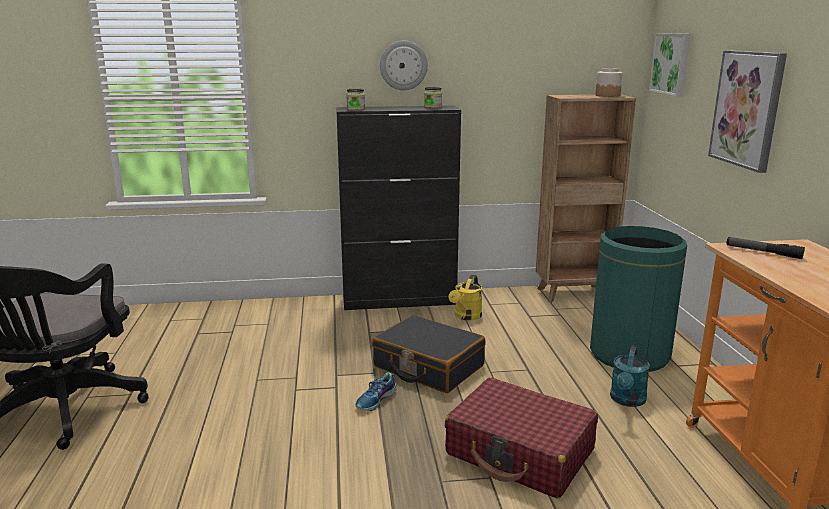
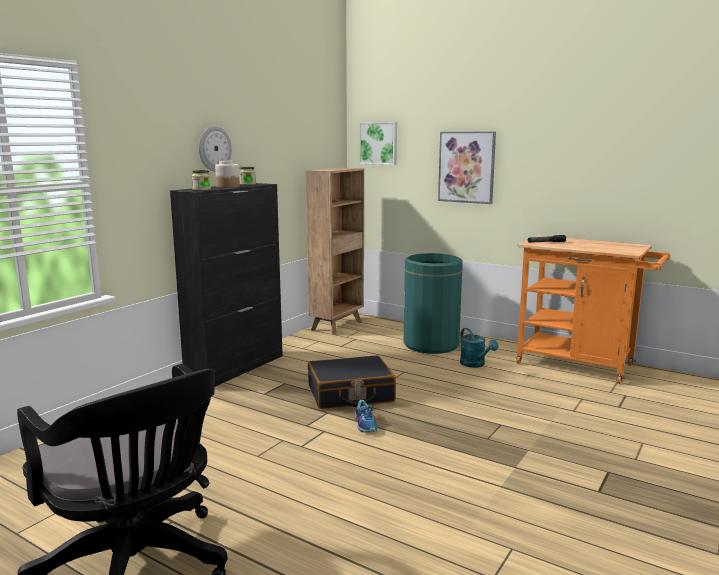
camera: 50 degrees left, 5 degrees down
(466, 316) = (305, 360): yellow watering can -> none
(520, 452) = (487, 408): red suitcase -> none
(607, 95) = (343, 168): jar -> jar (228, 186)

